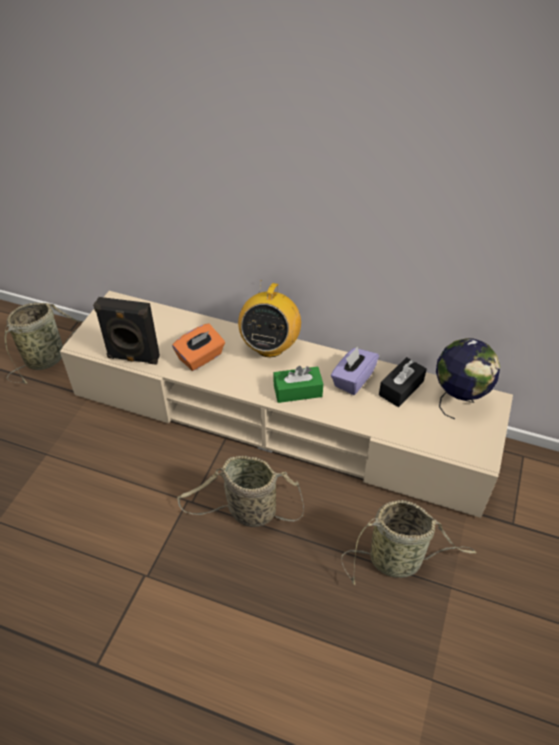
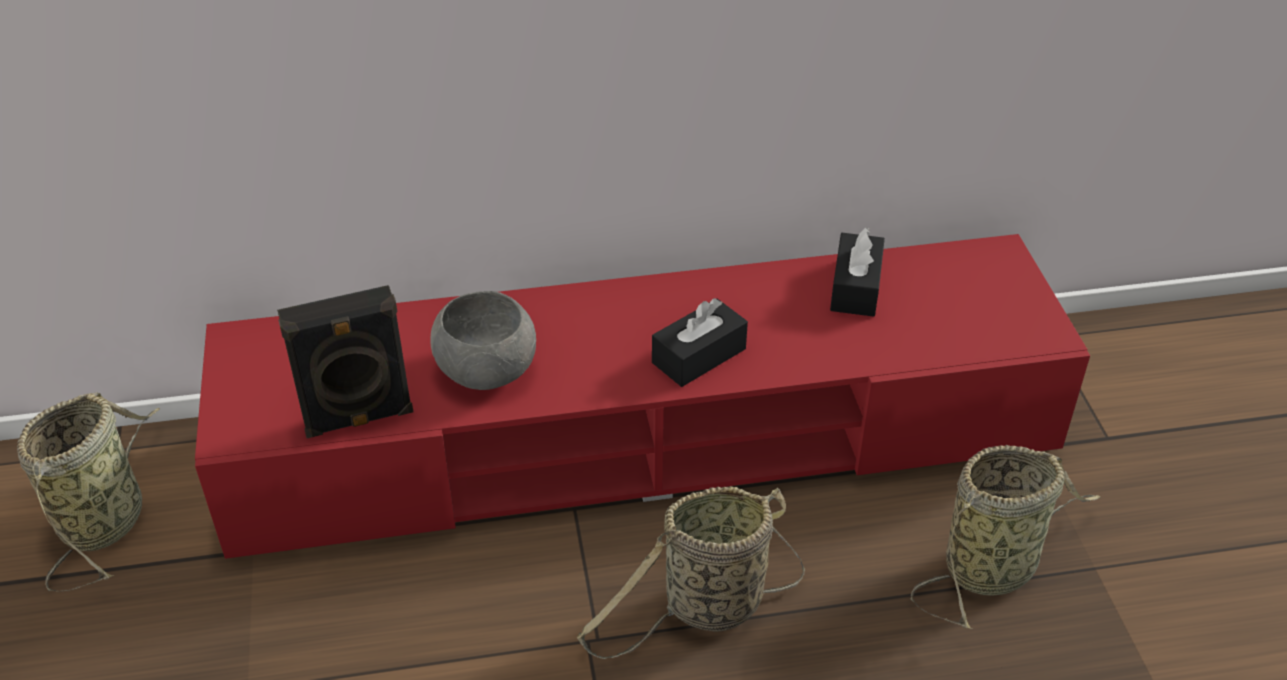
camera: 30 degrees left, 5 degrees down
(200, 357) = (486, 369): orange tissue box -> grey bowl
(270, 346) = (594, 305): radio -> none
(280, 419) = (645, 438): beige tv stand -> red tv stand
(297, 391) = (699, 356): green tissue box -> black tissue box
(353, 379) = (772, 303): purple tissue box -> none
(458, 400) = (951, 271): globe -> none

